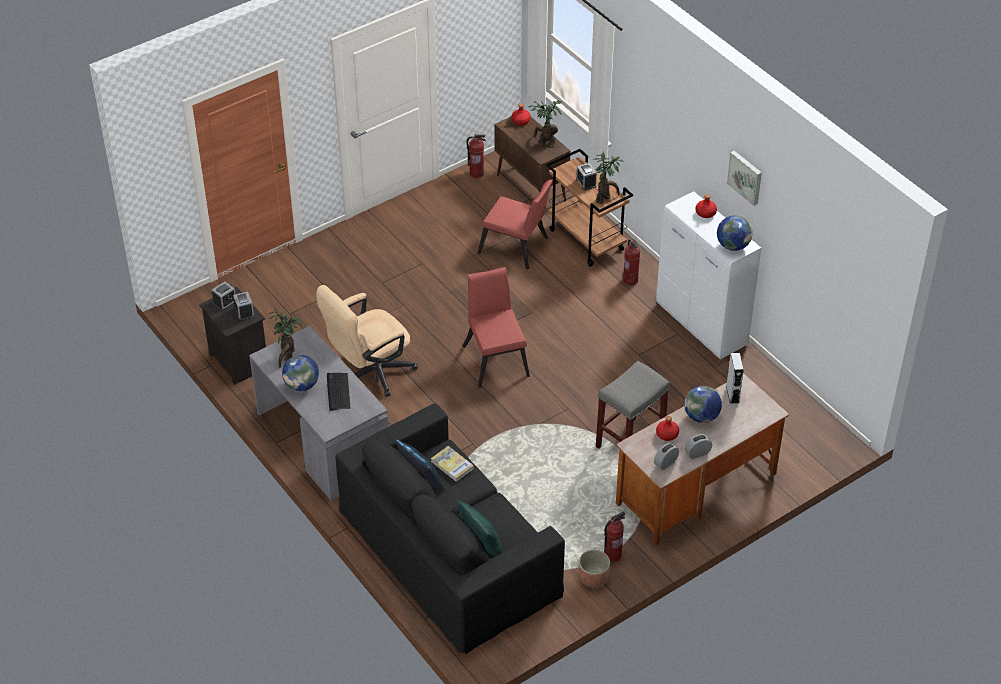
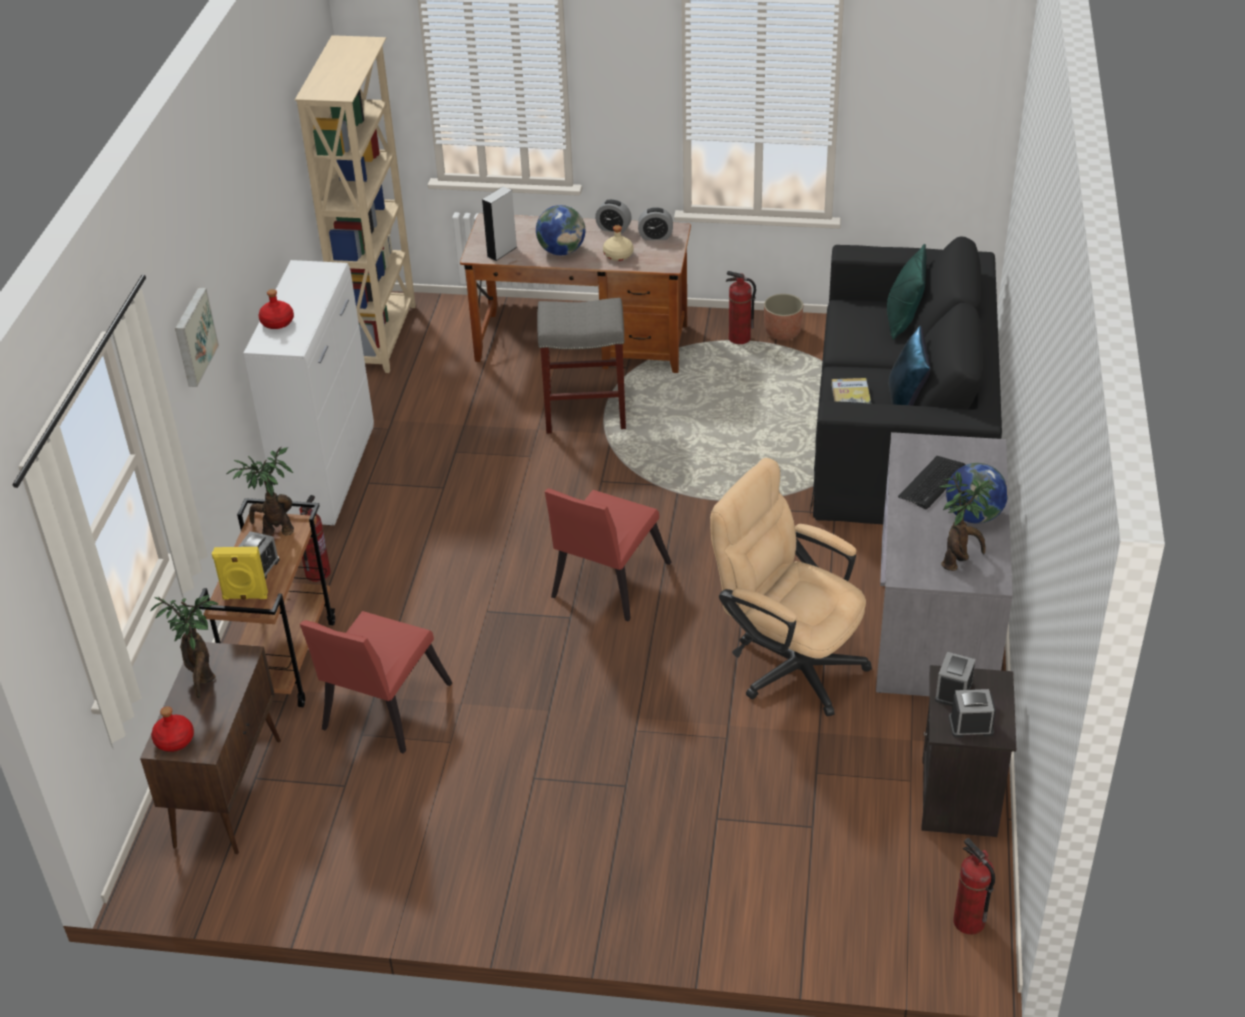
camera: 135 degrees left, 5 degrees down
(369, 374) = (788, 662): beige office chair -> beige office chair turned 150 degrees counterclockwise
(477, 173) = (258, 881): fire extinguisher -> fire extinguisher (968, 922)
(516, 248) = (381, 711): red chair -> red chair turned 135 degrees counterclockwise
(573, 170) = (245, 597): none -> yellow speaker
(667, 434) = (618, 255): red bottle -> beige bottle
(733, 246) = (315, 276): globe -> none
(746, 177) = (250, 206): picture -> picture (193, 337)
(809, 417) = (381, 337): none -> beige bookcase

